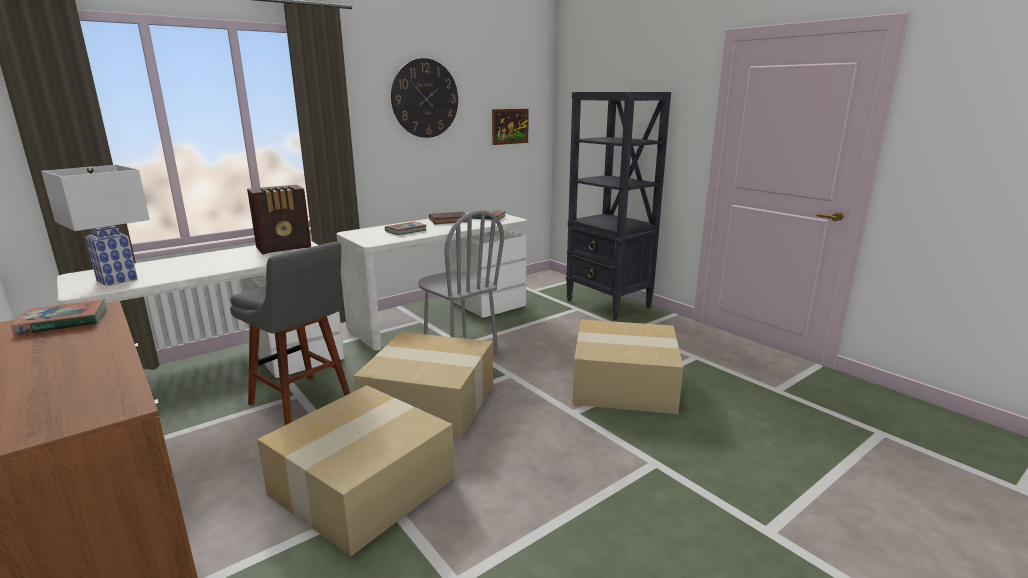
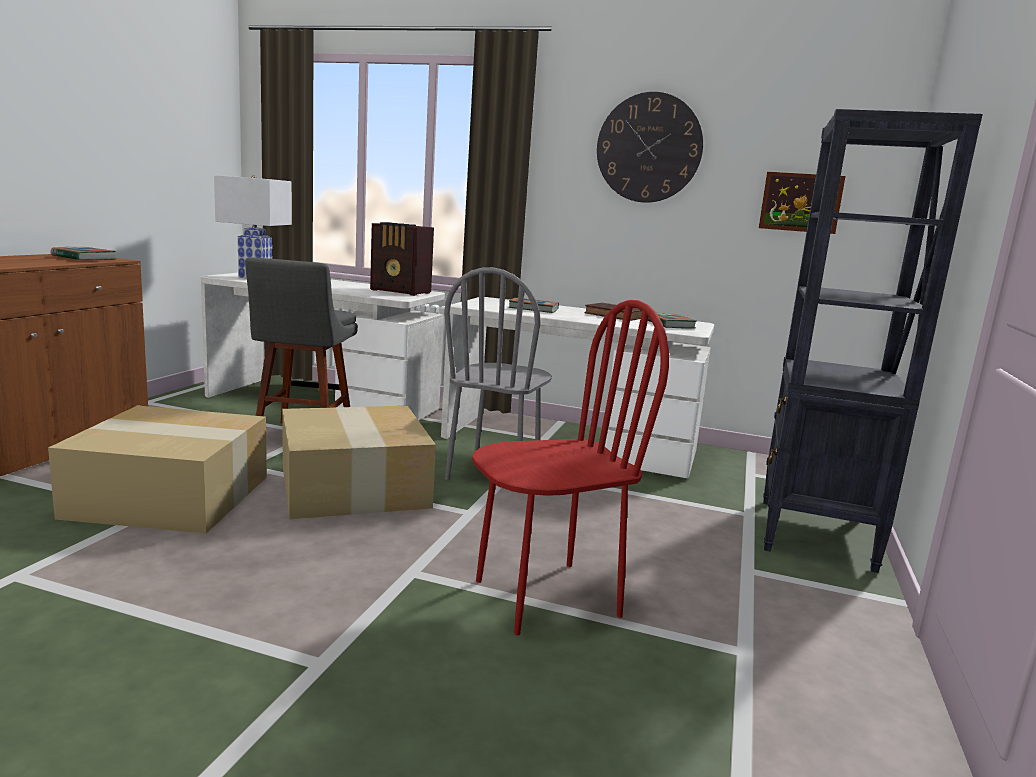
camera: 55 degrees right, 5 degrees down
(625, 383) = (546, 597): cardboard box -> red chair

